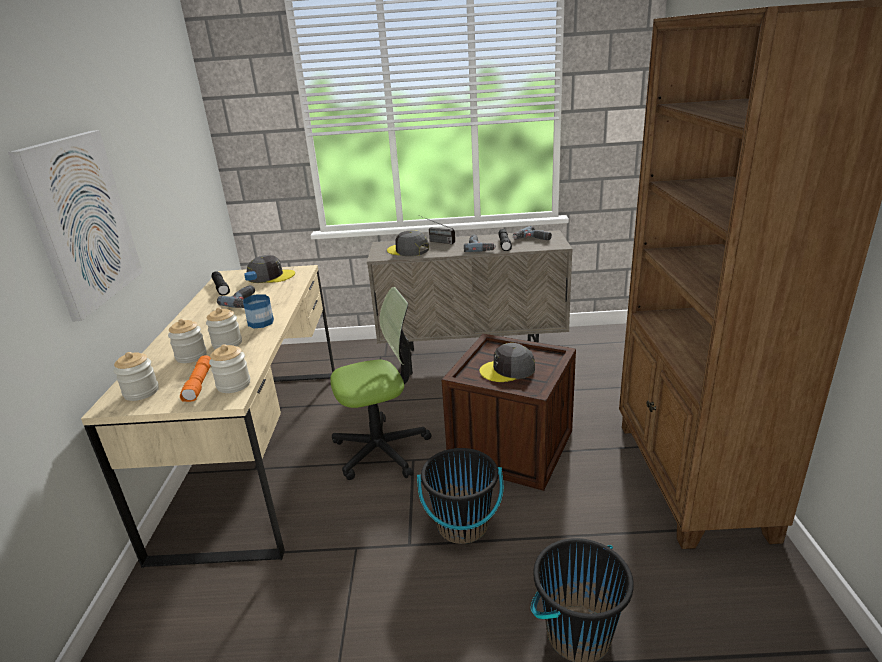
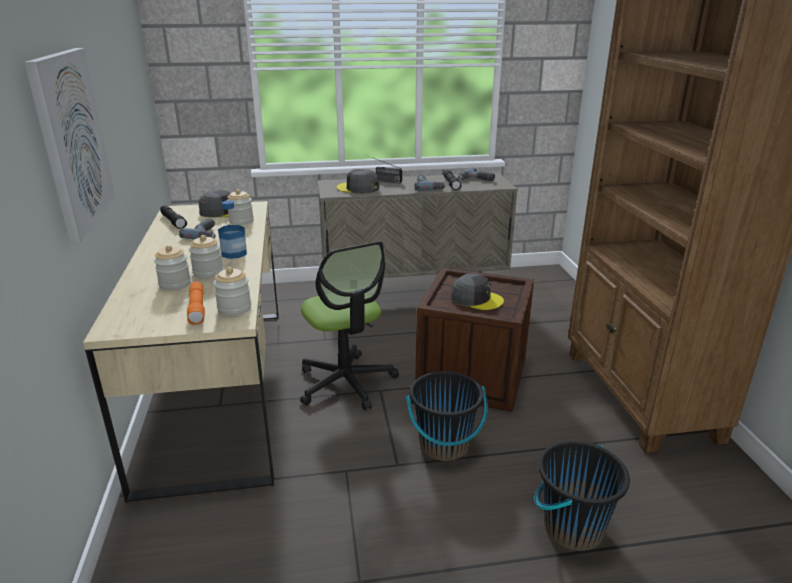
camera: 10 degrees left, 0 degrees up
(141, 392) = (138, 317): jar -> jar (241, 221)
(381, 450) = (346, 382): office chair -> office chair turned 90 degrees clockwise
(508, 370) = (476, 299): grey cap -> grey cap turned 135 degrees counterclockwise

